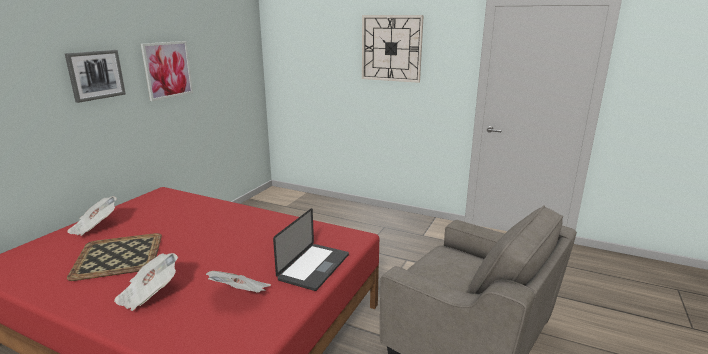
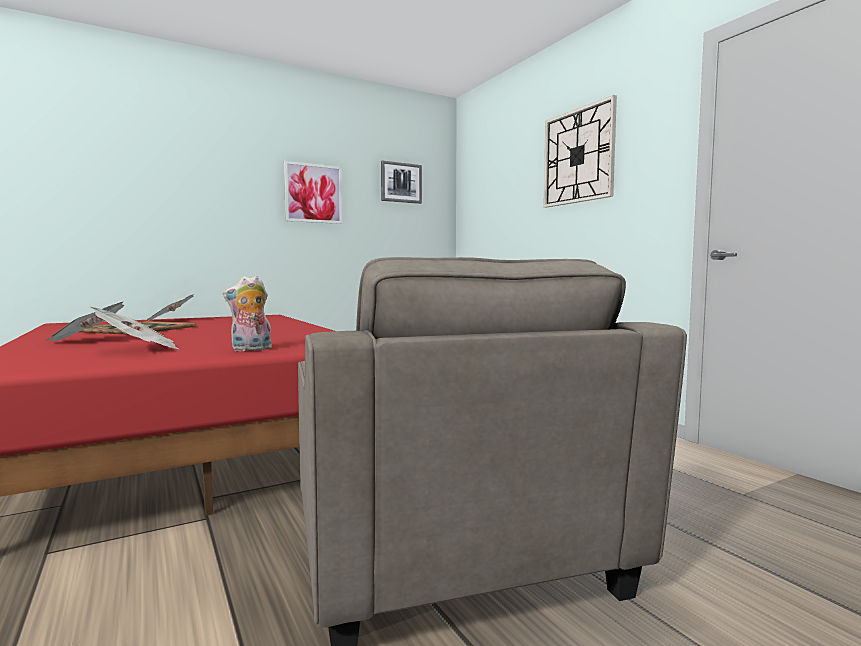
camera: 35 degrees right, 15 degrees down
(96, 75) = (226, 182): picture -> picture (401, 182)
(314, 267) = (250, 350): laptop -> plush toy

